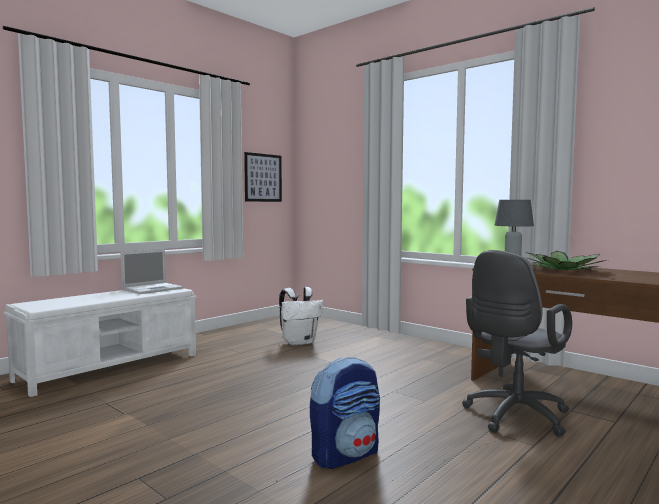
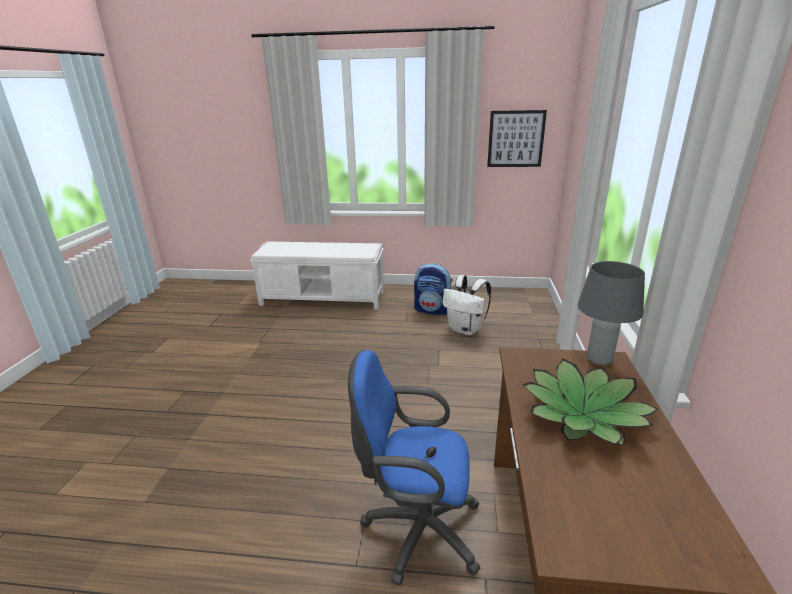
camera: 55 degrees right, 20 degrees up
(153, 289) = (357, 248): laptop -> none
(345, 455) = (258, 453): backpack -> backpack (433, 310)
(513, 417) = (416, 529): grey office chair -> blue office chair

